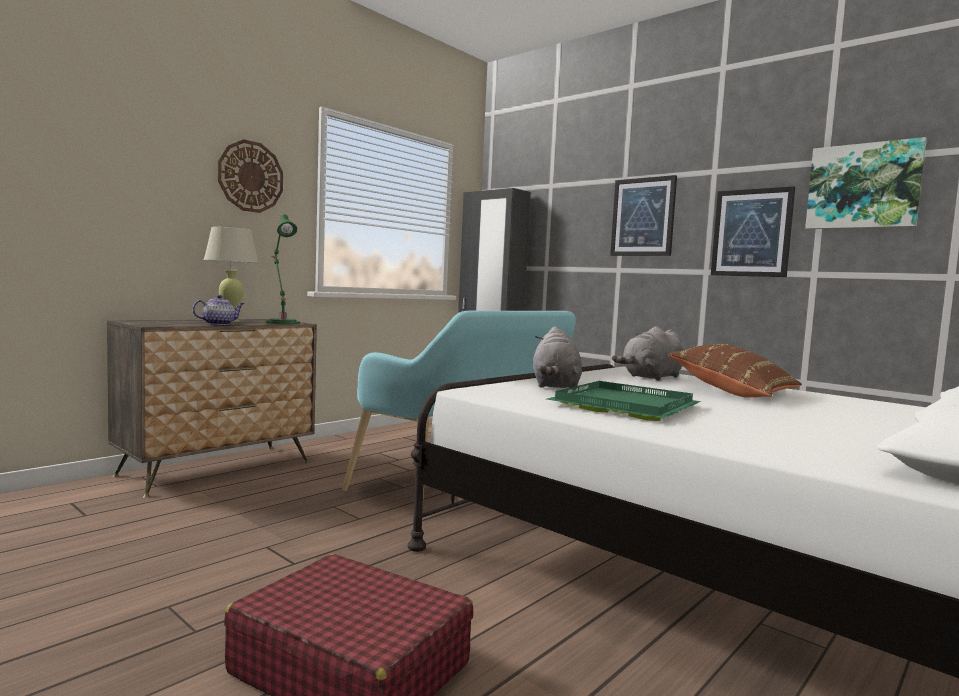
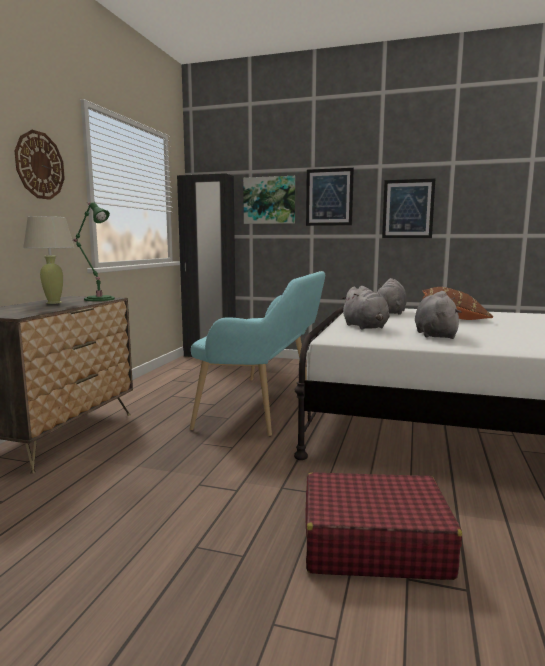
camera: 25 degrees left, 5 degrees up
(219, 324) = (61, 307): teapot -> none
(623, 405) = (435, 335): green tray -> grey plush toy
(863, 186) = (476, 179): picture -> picture (269, 200)

